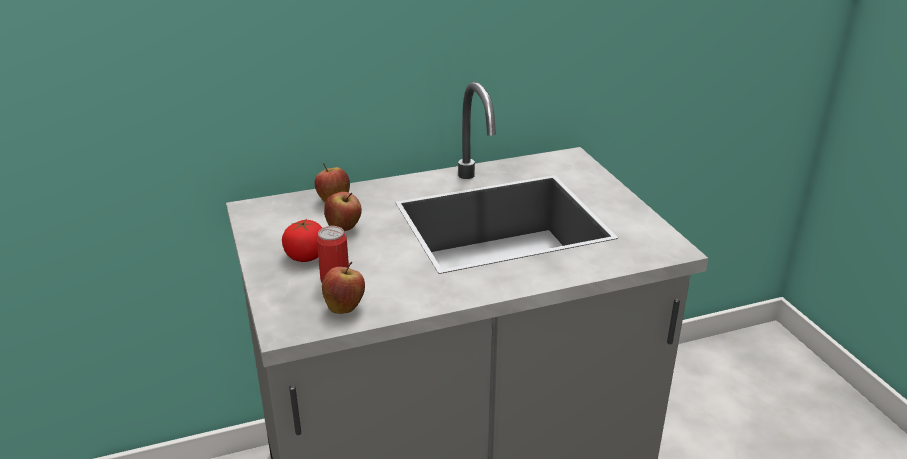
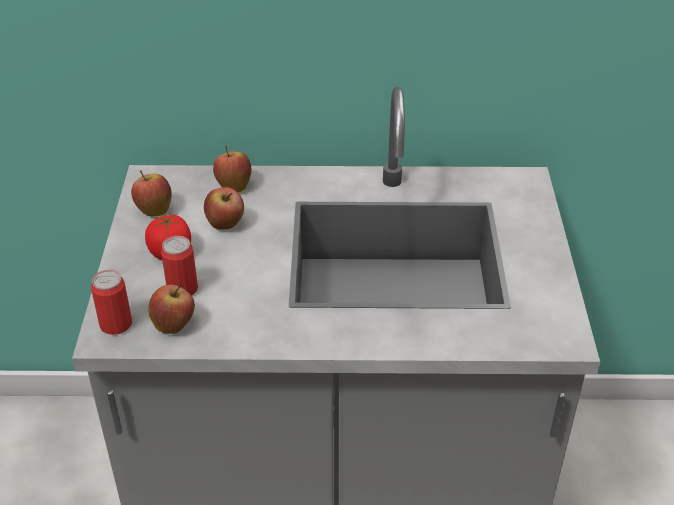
camera: 20 degrees right, 10 degrees up
(271, 229) = (154, 210): none -> apple
(289, 317) = (116, 324): none -> can

